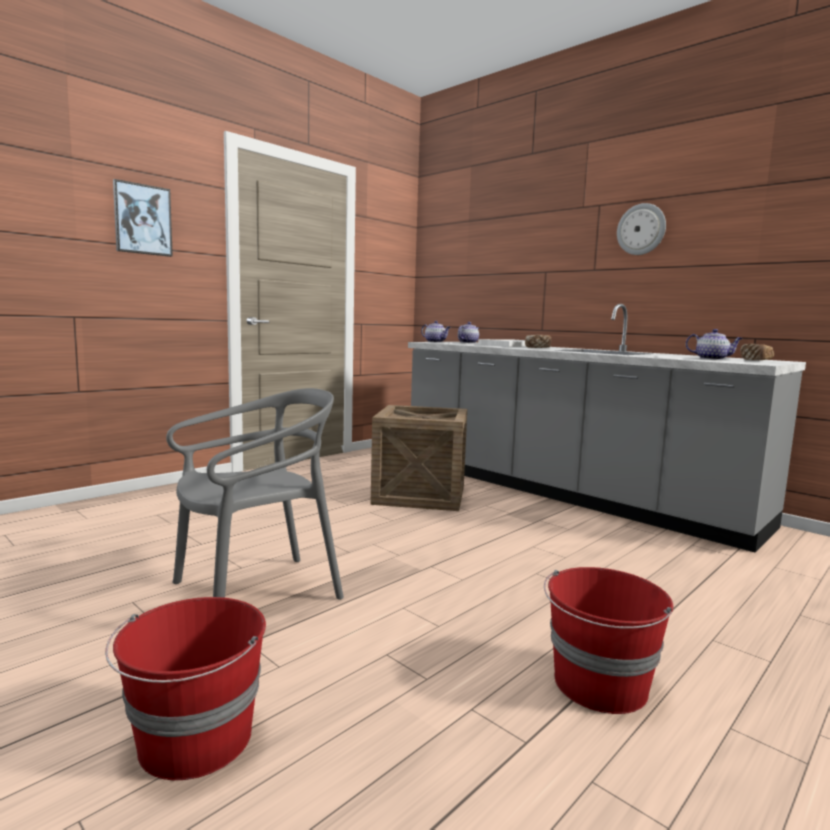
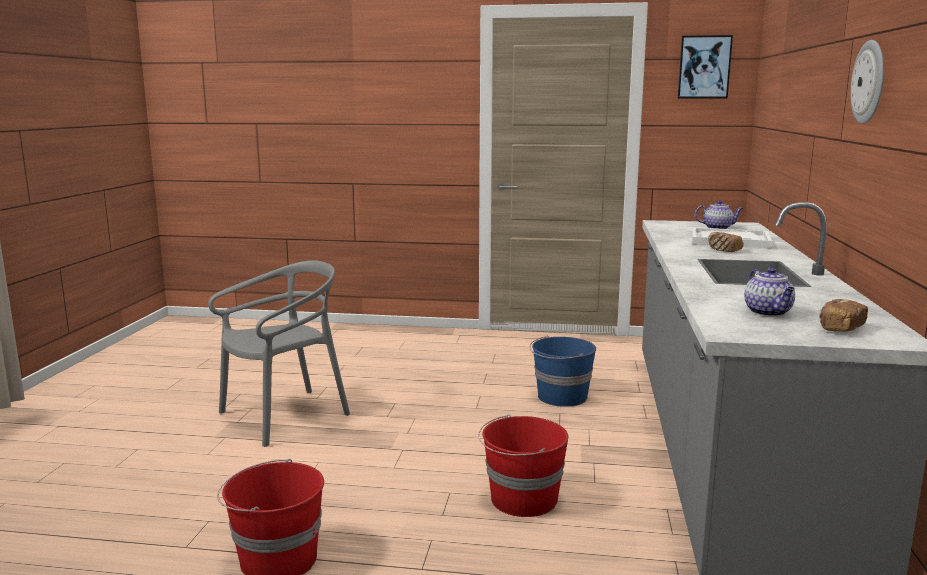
camera: 55 degrees right, 5 degrees up
(142, 219) = (403, 101): picture -> picture (704, 67)
(195, 740) = (127, 461): red bucket -> red bucket (522, 500)
(256, 594) = (284, 416): grey chair -> grey chair turned 60 degrees counterclockwise
(420, 494) = (561, 397): crate -> blue bucket
(435, 342) = (676, 223): teapot -> none

